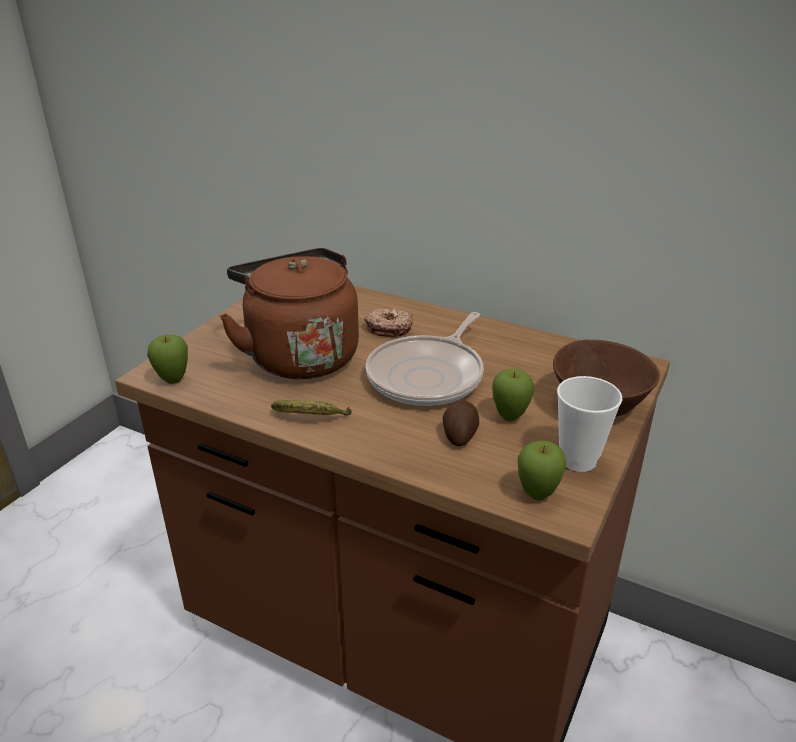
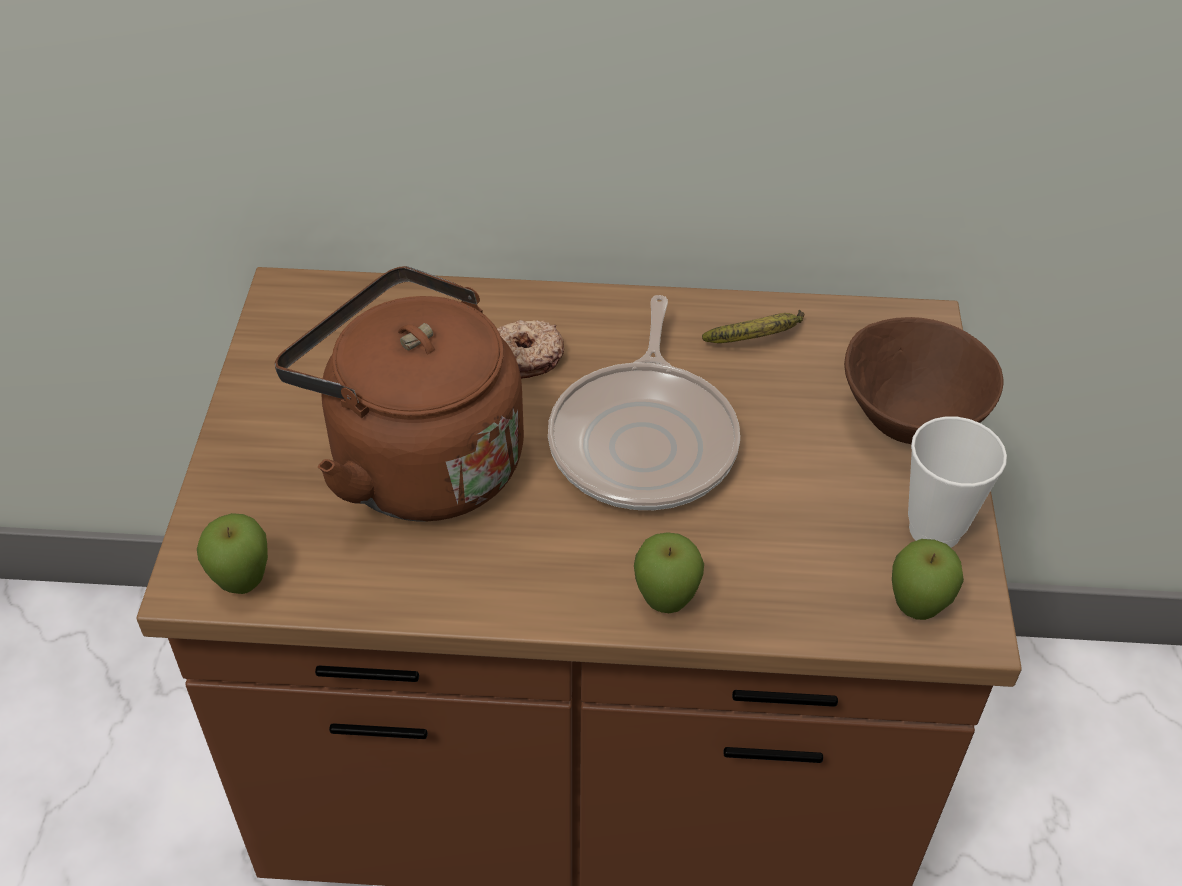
camera: 25 degrees left, 15 degrees up
(310, 418) = (522, 584): banana -> banana (758, 339)
(459, 434) = (756, 539): potato -> none
(510, 417) = (806, 483): apple -> apple (665, 603)

